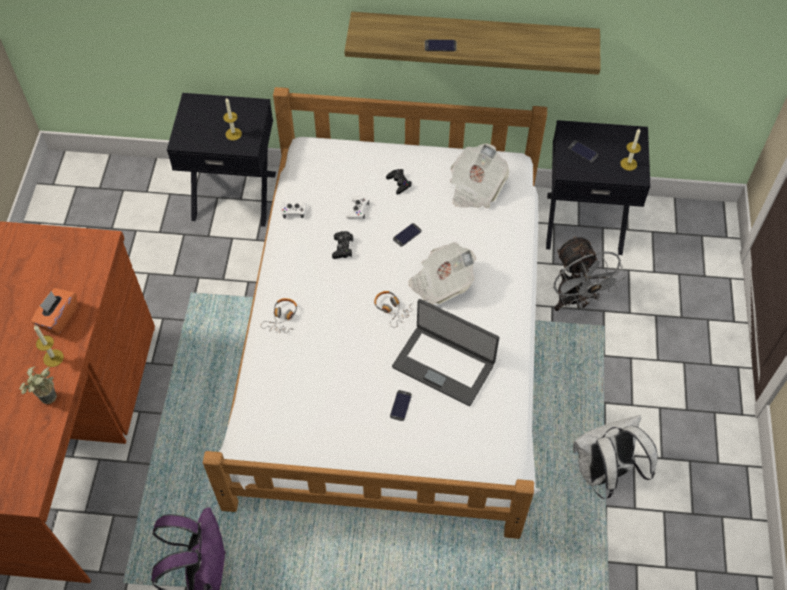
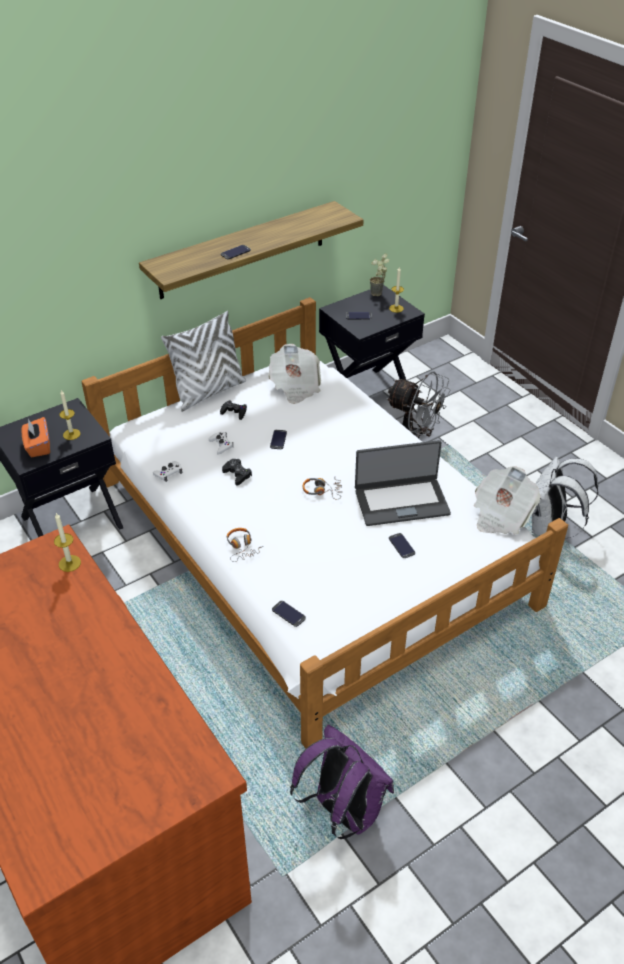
camera: 40 degrees left, 15 degrees down
(48, 402) = (146, 687): potted plant -> potted plant (378, 295)
(53, 358) = (112, 651): candle -> candle (69, 563)
(58, 317) = (80, 619): orange tissue box -> orange tissue box (38, 446)
(259, 400) = (288, 614): none -> phone
(401, 148) = (209, 392): none -> white pillow
(441, 283) = (339, 454): newspaper -> newspaper (501, 514)

